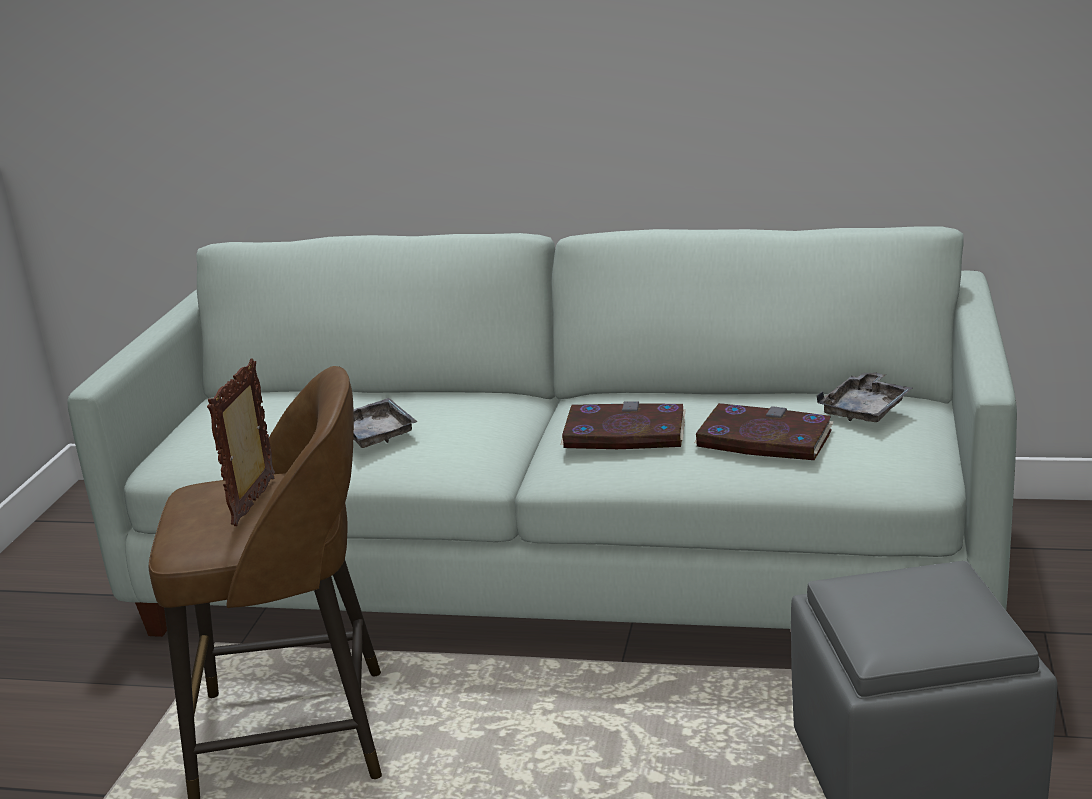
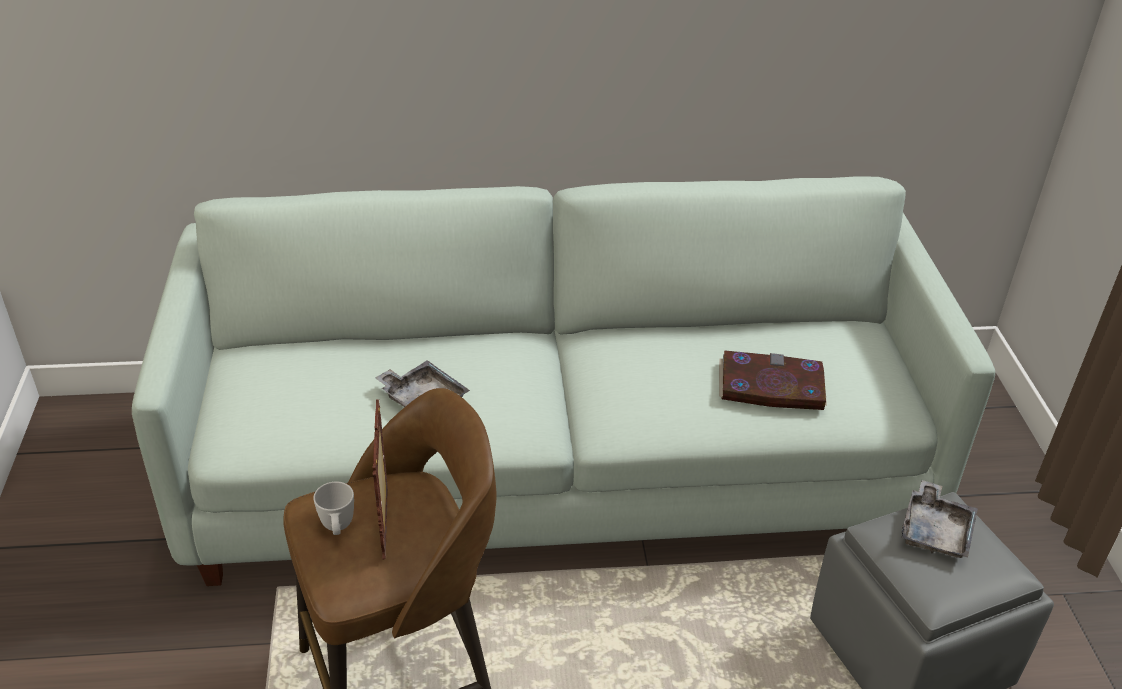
camera: 20 degrees left, 15 degrees up
(207, 503) = (338, 528): none -> white mug
(624, 433) = (651, 386): book -> none
(866, 409) = (836, 344): grey tray -> grey tray (935, 531)

